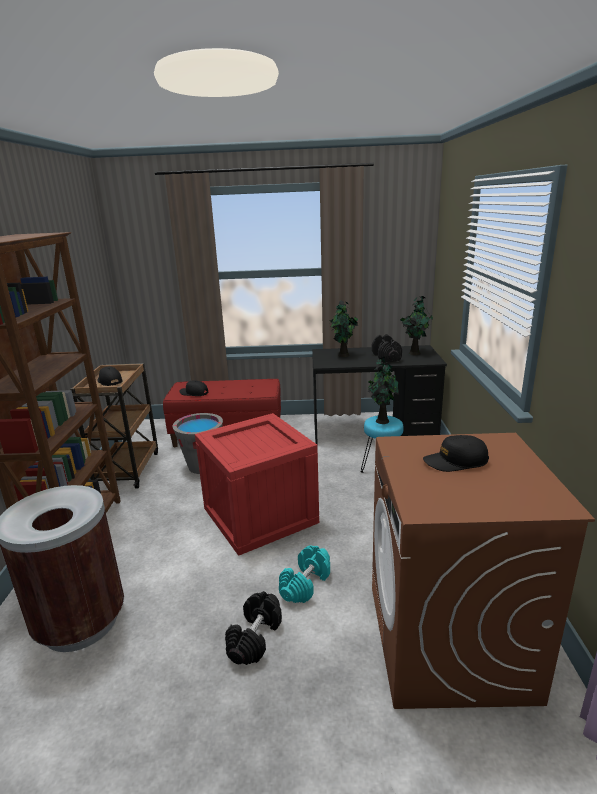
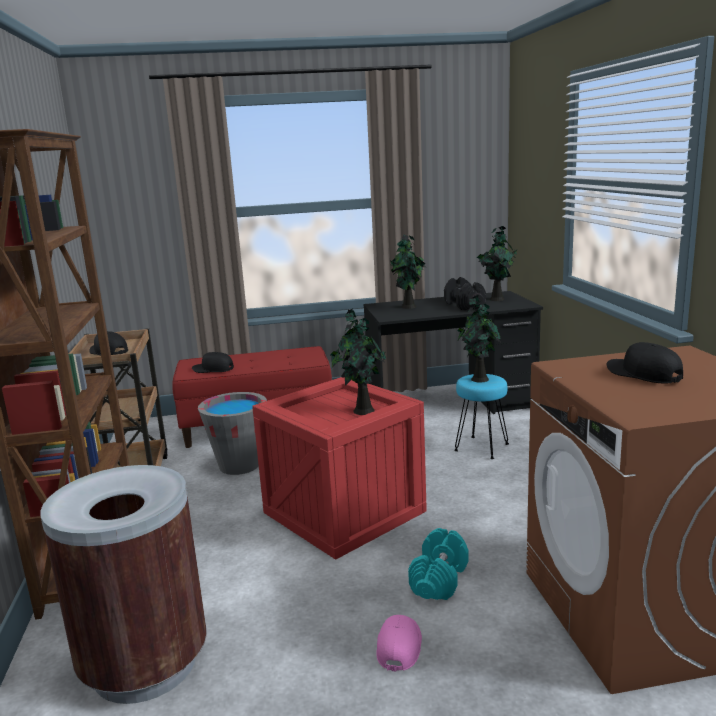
camera: 10 degrees left, 5 degrees down
(255, 637) = (399, 646): black dumbbell -> pink cap
(270, 446) = (362, 410): none -> potted plant
(455, 461) = (643, 374): black cap -> black cap turned 75 degrees clockwise

